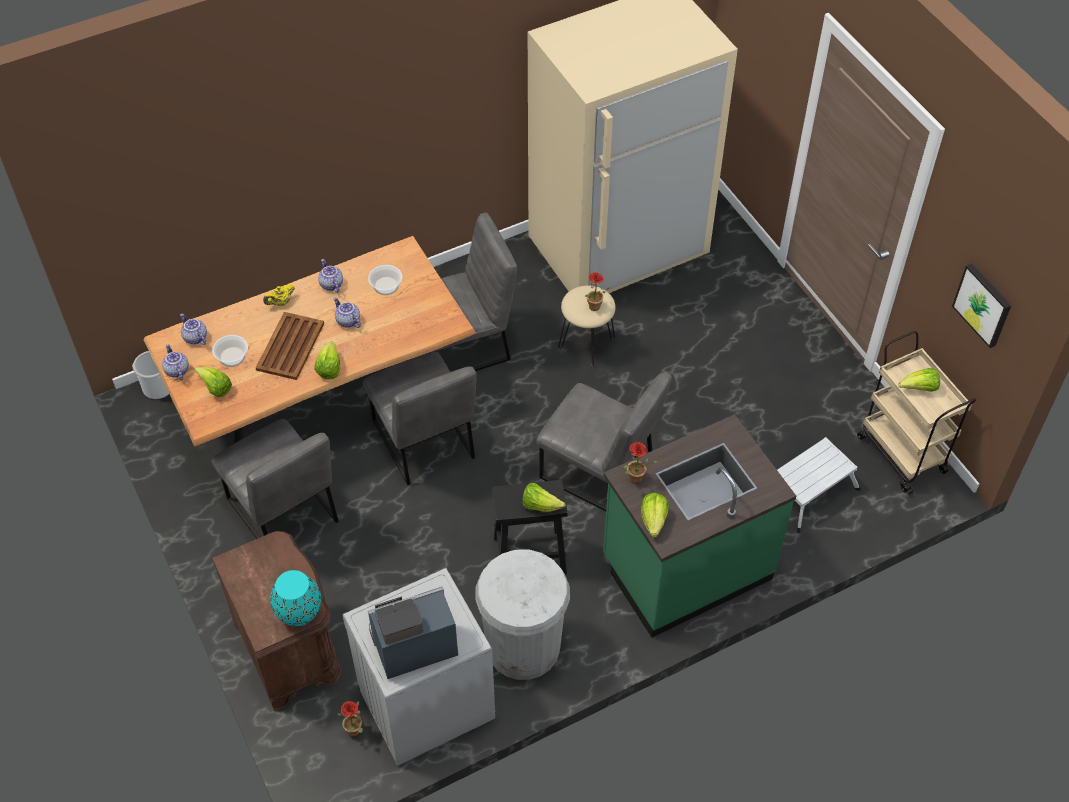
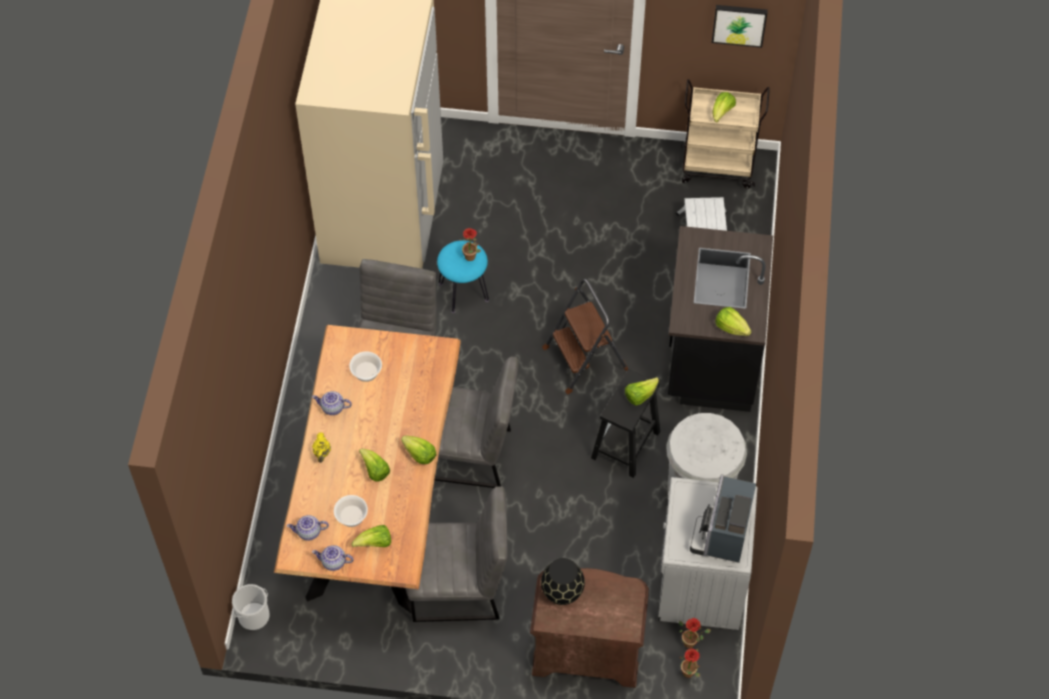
camera: 55 degrees left, 5 degrees up
(268, 557) = (562, 591): none -> black vase
(290, 347) = (375, 470): brown tray -> lettuce
(298, 613) = (627, 597): turquoise vase -> none
(347, 321) = (381, 417): teapot -> none
(586, 344) = (463, 292): beige stool -> turquoise stool
(599, 473) = (588, 357): grey chair -> brown step ladder
(635, 480) = (690, 318): potted plant -> potted plant (690, 674)
(686, 568) = (710, 355): green counter -> black counter

